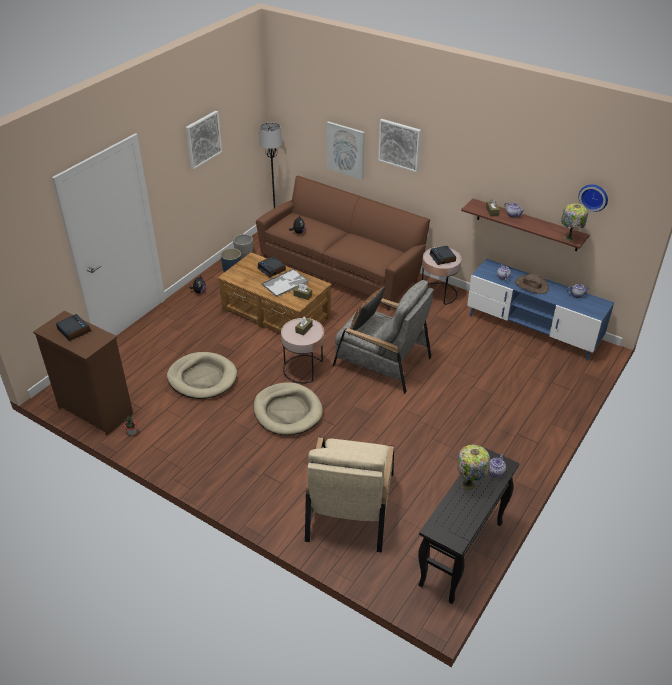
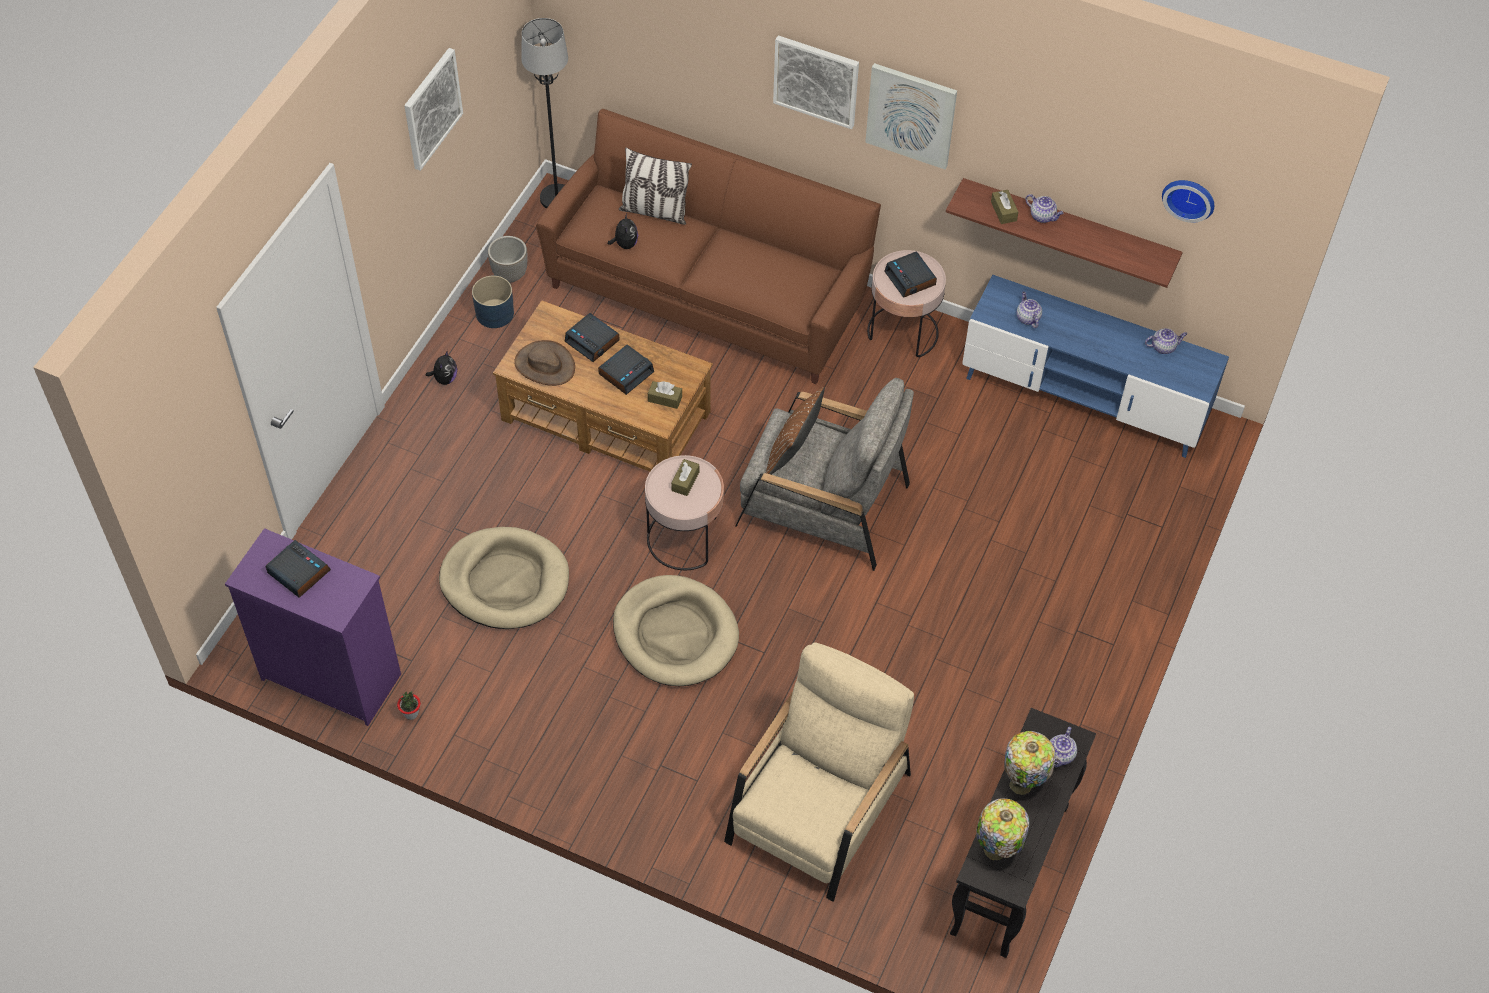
camera: 10 degrees left, 15 degrees up
(95, 410) = (330, 675): brown dresser -> purple dresser
(285, 283) = (626, 372): tray -> alarm clock
(316, 222) = (654, 211): none -> pillow
(346, 150) = (704, 76): picture -> picture (911, 115)
(350, 506) = (818, 809): beige armchair -> beige armchair turned 150 degrees counterclockwise
(531, 285) = (1080, 333): brown hat -> brown hat (544, 365)
(569, 238) = (1148, 267): table lamp -> table lamp (996, 851)

